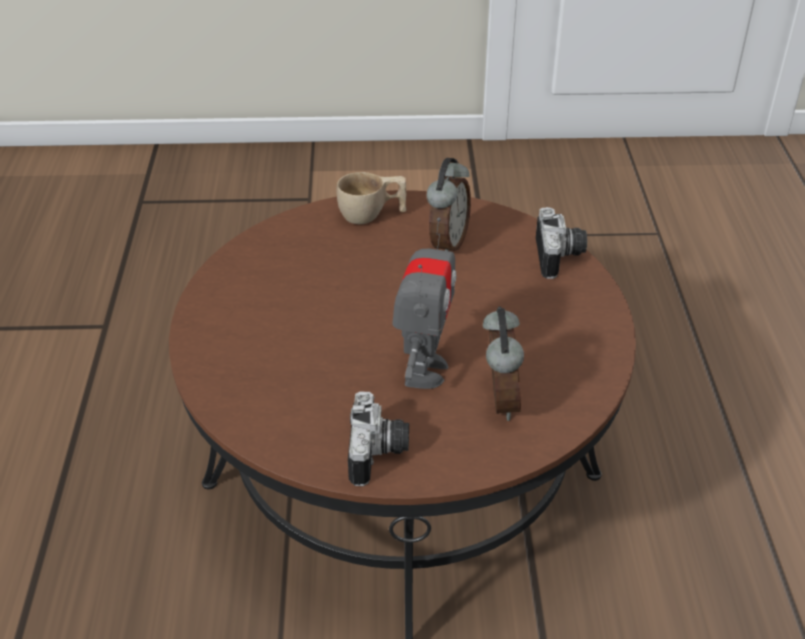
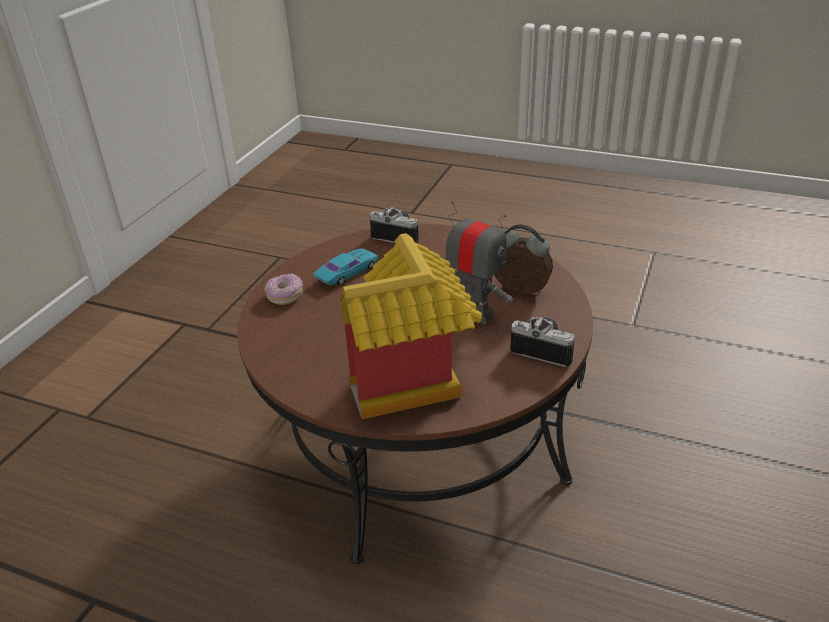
camera: 65 degrees left, 5 degrees down
(260, 355) = (411, 383): none -> toy house
(372, 215) = (285, 296): beige cup -> donut
(446, 243) = (347, 272): alarm clock -> turquoise toy car

